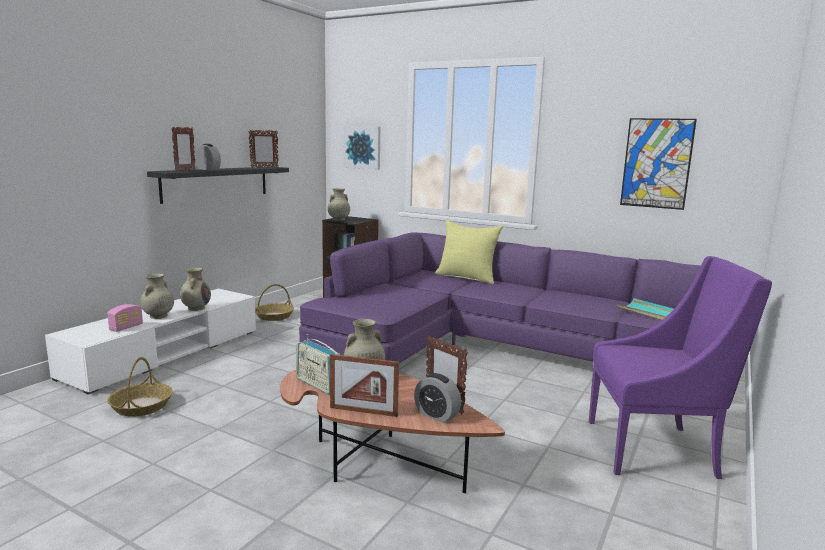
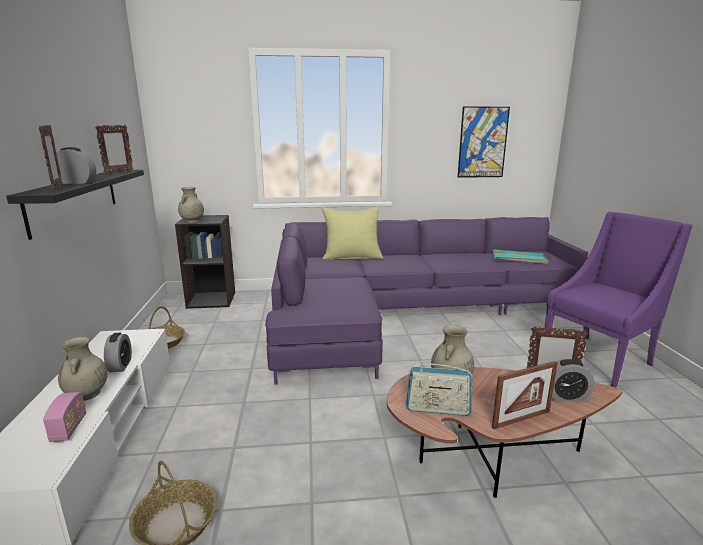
camera: 35 degrees left, 5 degrees up
(196, 308) = (120, 365): beige vase -> alarm clock
(362, 147) = (198, 140): picture -> none

